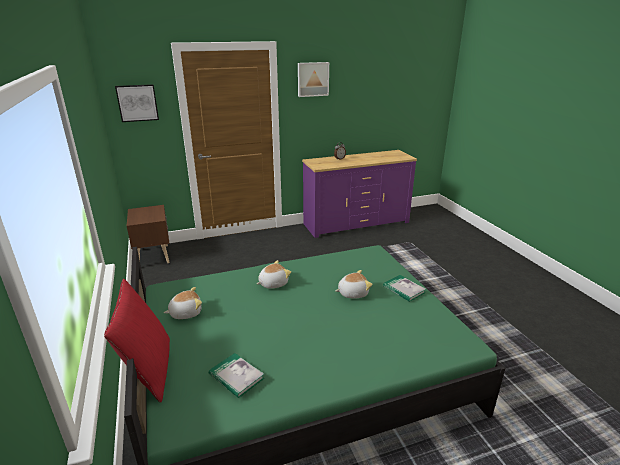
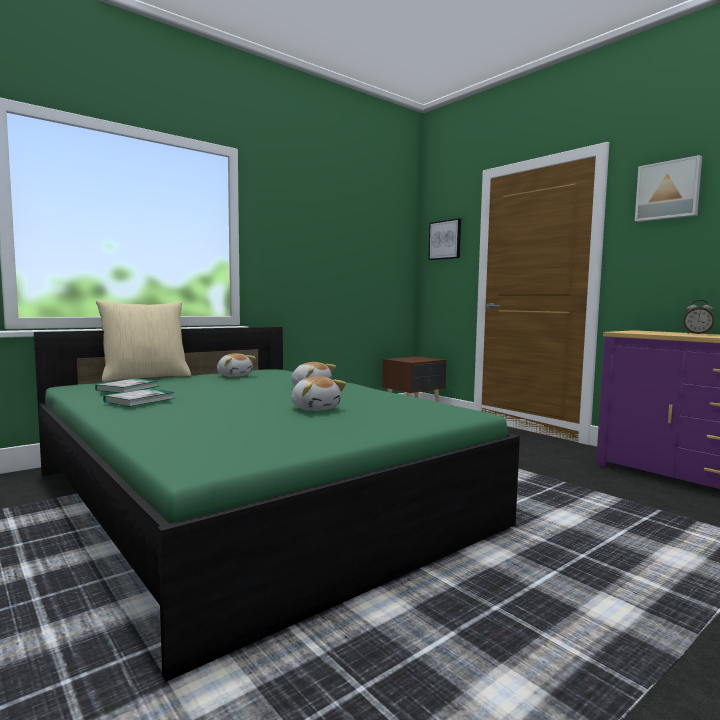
camera: 70 degrees right, 20 degrees down
(149, 370) = (146, 377): red pillow -> beige pillow
(404, 289) = (354, 428): book -> book (140, 400)

